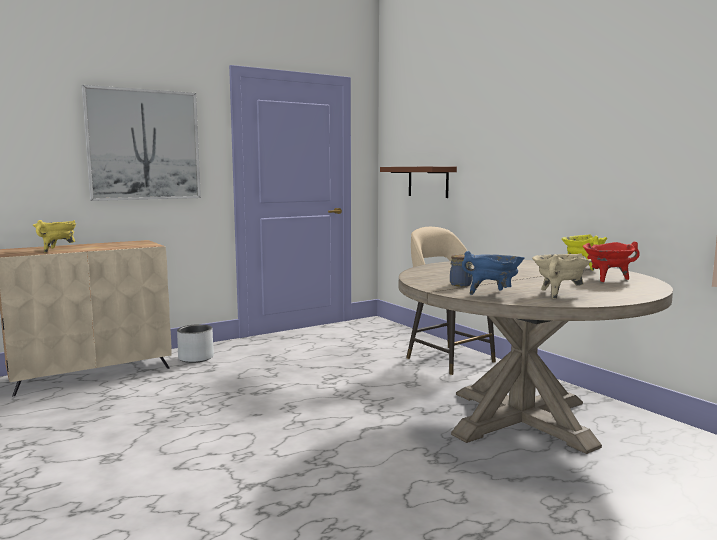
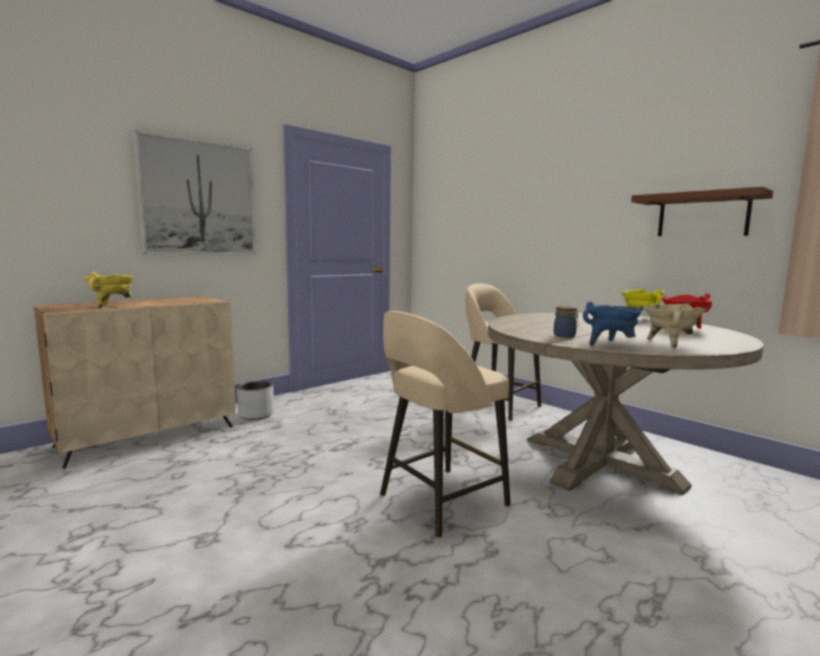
camera: 10 degrees left, 0 degrees up
(331, 443) = (440, 501): none -> beige stool
(428, 181) = (467, 243): brown shelf -> brown shelf (702, 215)

